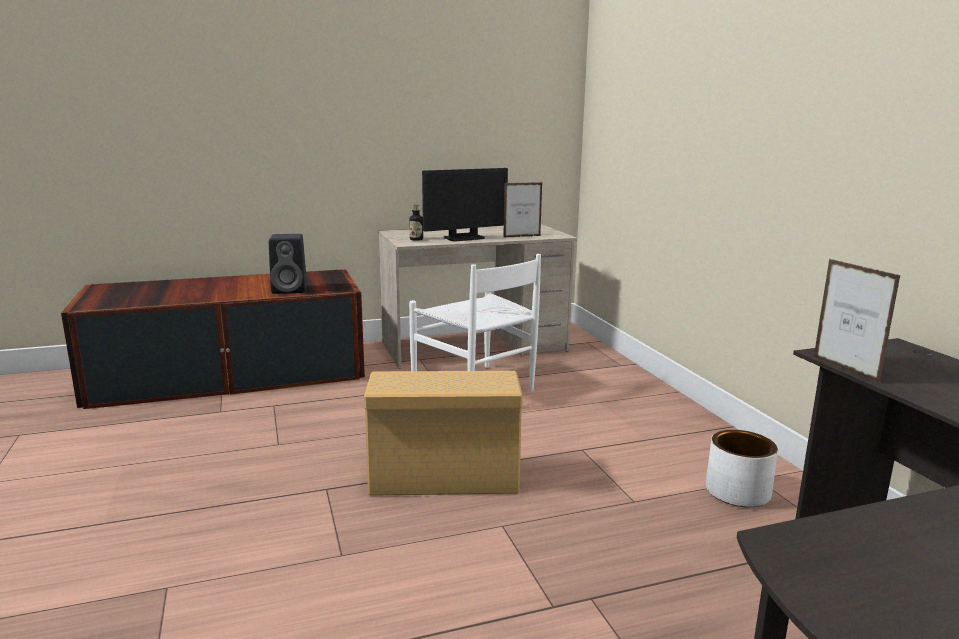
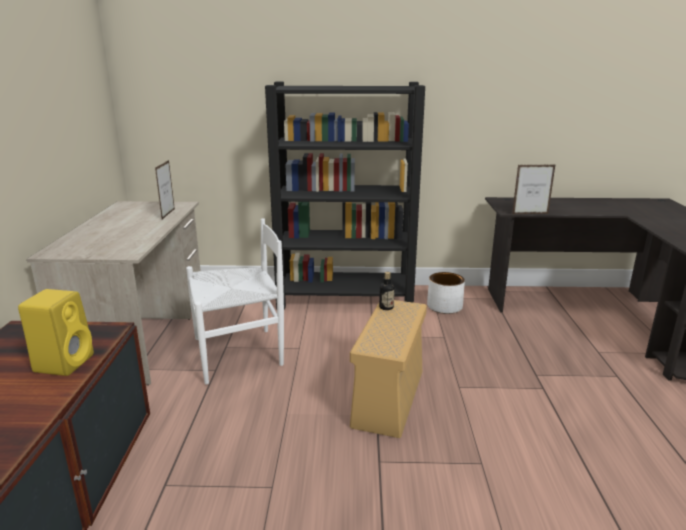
camera: 70 degrees left, 5 degrees up
(291, 289) = (65, 362): black speaker -> yellow speaker
(416, 239) = (114, 248): bottle -> bottle (386, 307)
(464, 238) = (140, 231): monitor -> none
(669, 416) = (345, 297): none -> black bookcase

